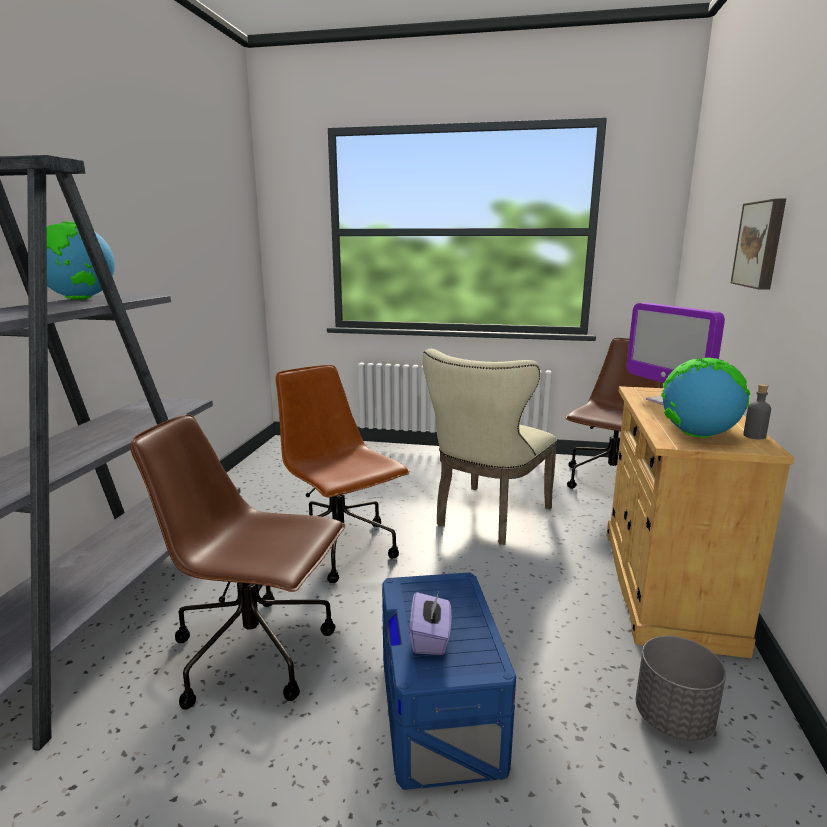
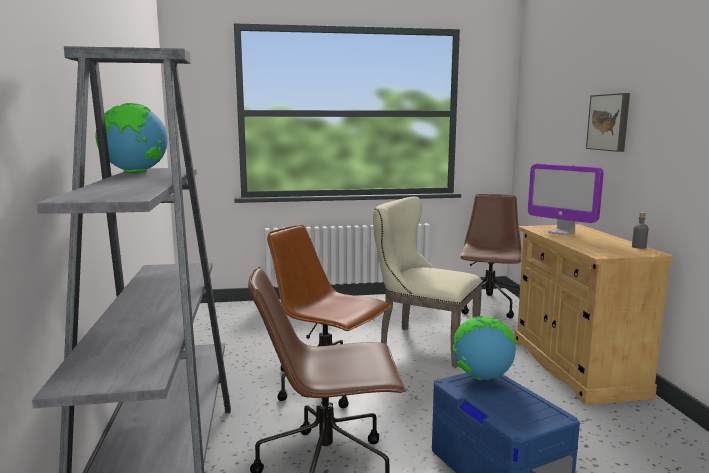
camera: 20 degrees left, 5 degrees down
(430, 638) = (505, 409): purple tissue box -> none
(487, 518) = (422, 343): beige chair -> beige chair turned 105 degrees clockwise
(673, 718) = (638, 441): grey planter -> none
(697, 435) = (608, 249): globe -> globe (481, 377)

